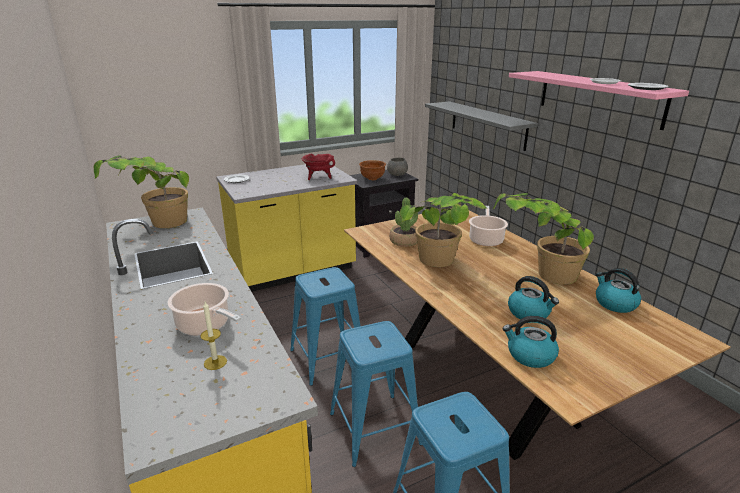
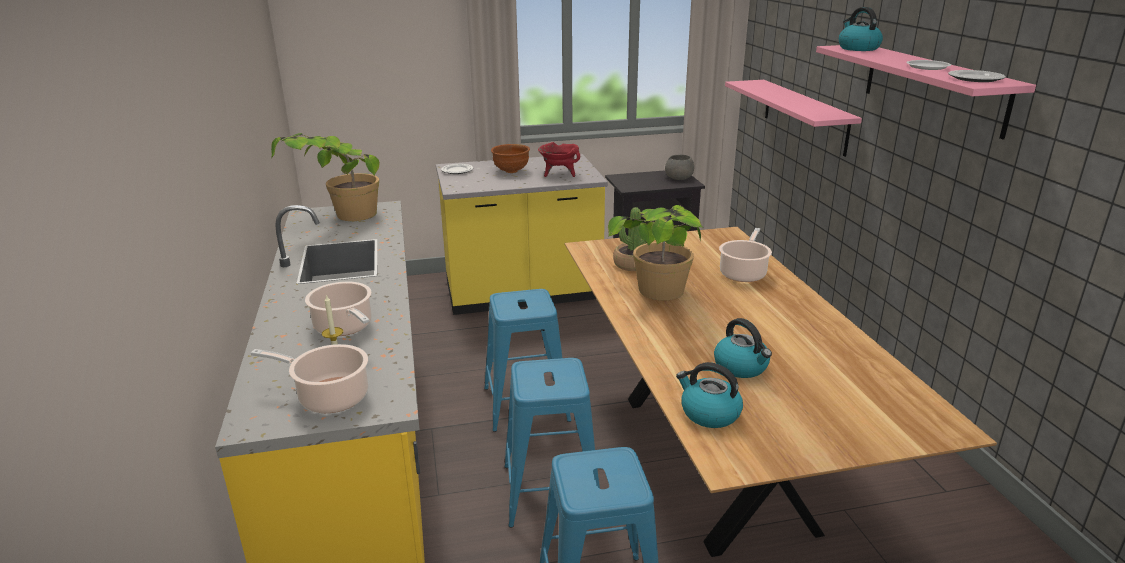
camera: 15 degrees right, 0 degrees up
(222, 397) = (329, 397): none -> cooking pot
(372, 179) = (641, 181): brown bowl -> brown bowl (510, 171)
(487, 124) = (804, 116): grey shelf -> pink shelf
(537, 275) = (784, 325): potted plant -> none
(614, 303) = (868, 371): kettle -> kettle (857, 48)

